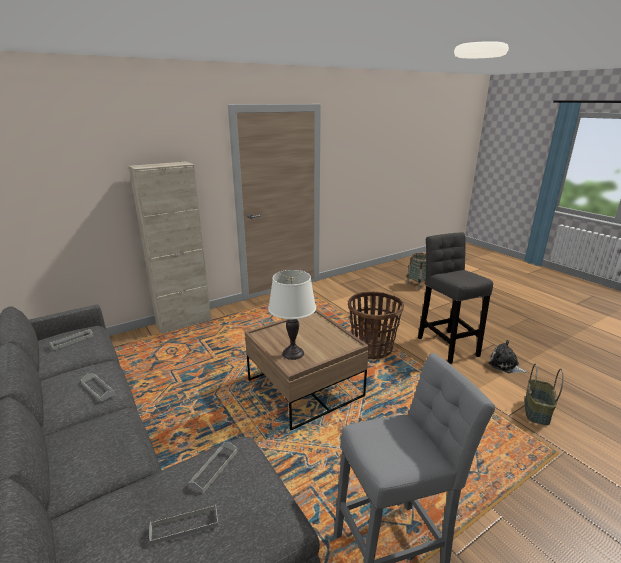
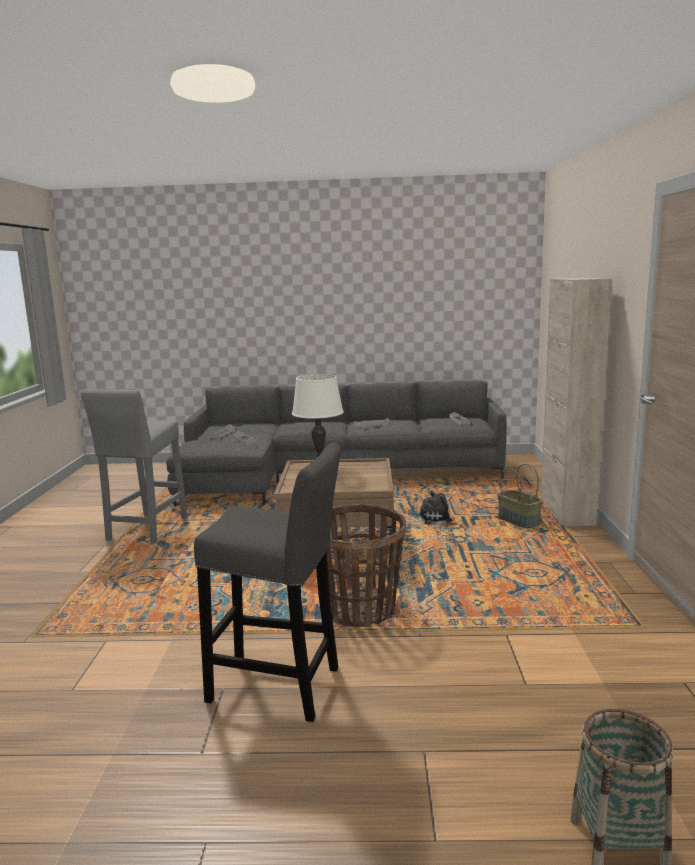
camera: 125 degrees right, 10 degrees down
(505, 365) = (149, 714): plush toy -> plush toy (431, 518)
(536, 410) = (69, 667): basket -> basket (519, 521)

